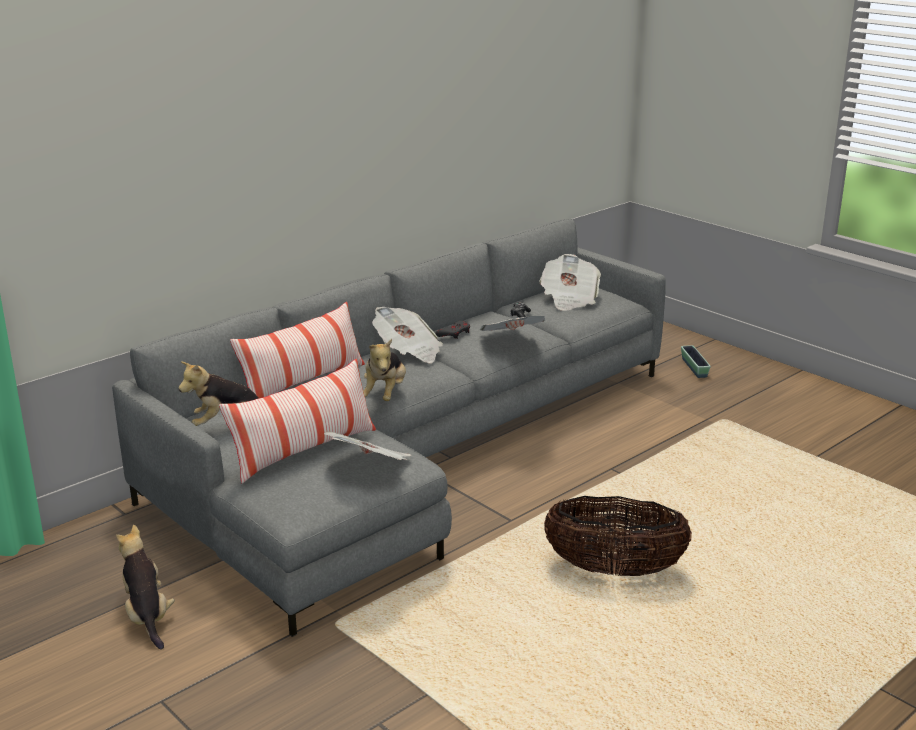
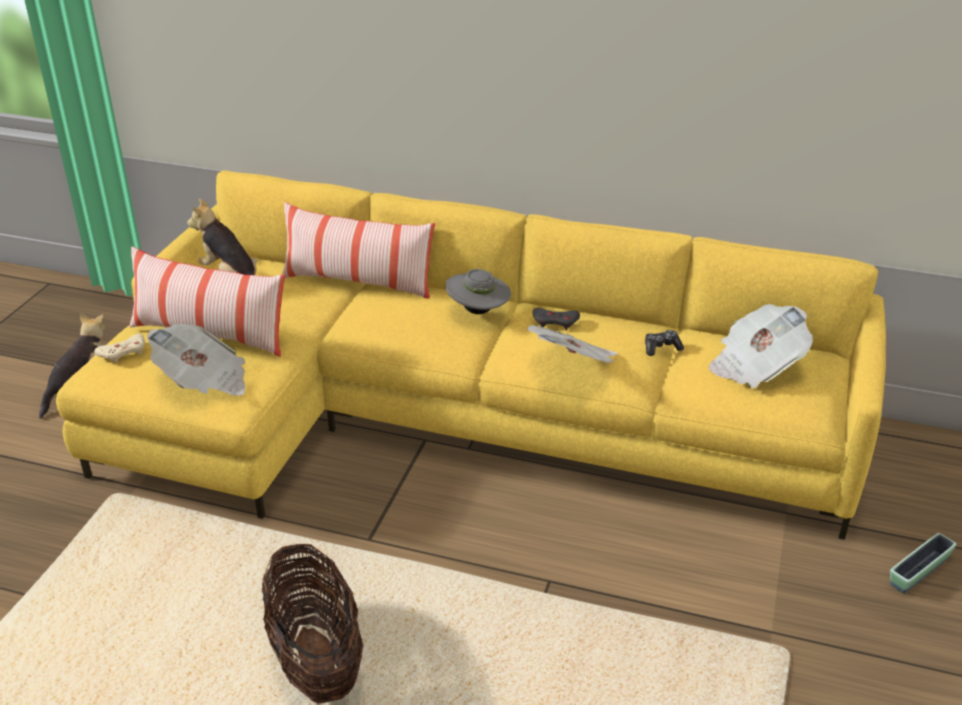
camera: 60 degrees right, 10 degrees up
(282, 492) = (123, 352): none -> beige game controller
(385, 394) = (360, 333): plush toy -> none
(408, 352) = (478, 311): newspaper -> grey hat
(411, 453) = (454, 419): grey sofa -> yellow sofa

